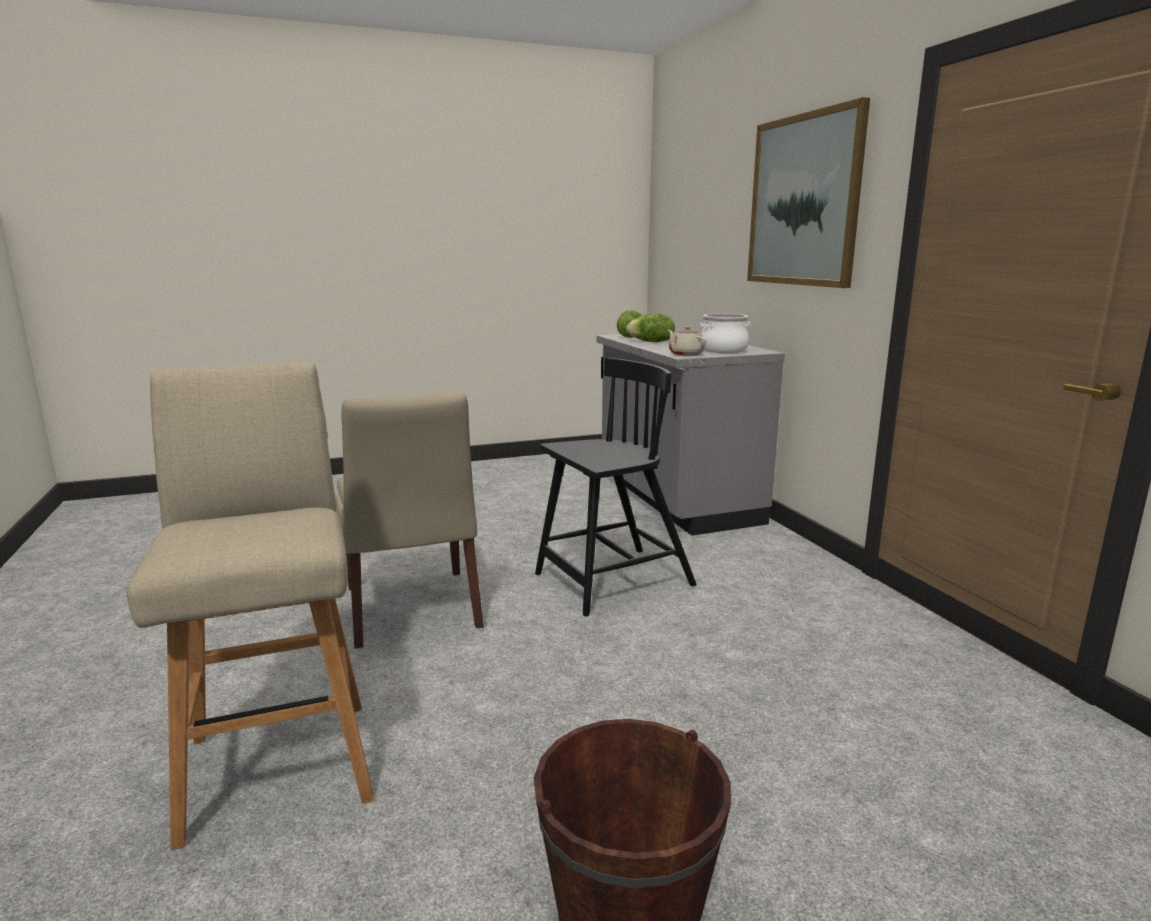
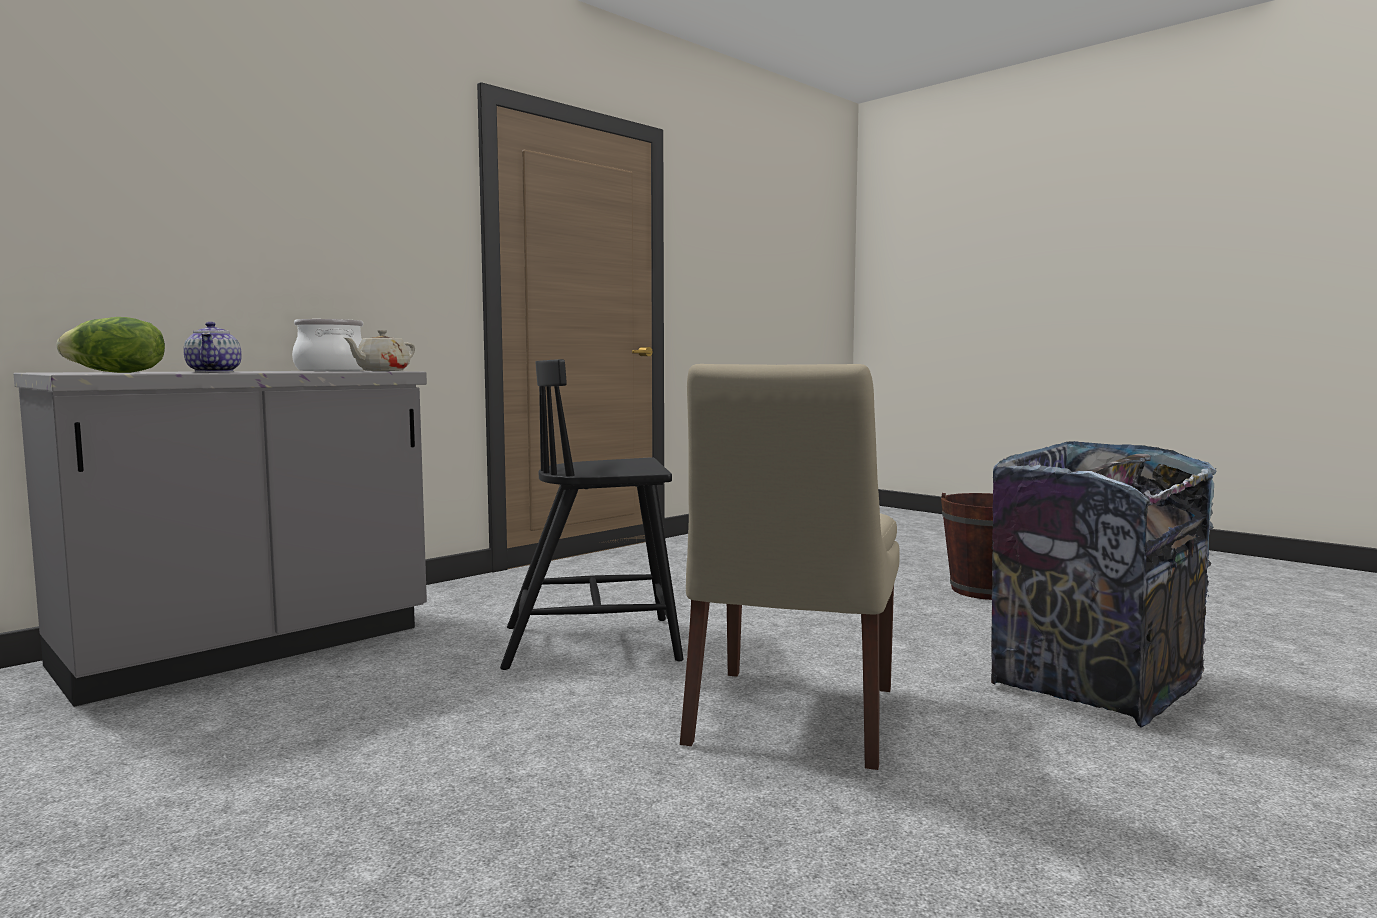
camera: 115 degrees left, 10 degrees down
(279, 762) = (1093, 689): beige stool -> trash can
(412, 610) = (791, 719): beige chair -> beige chair turned 150 degrees clockwise
(611, 581) = (595, 643): black chair -> black chair turned 45 degrees counterclockwise
(651, 342) = (215, 372): lettuce -> teapot
(804, 201) = (331, 181): picture -> none

